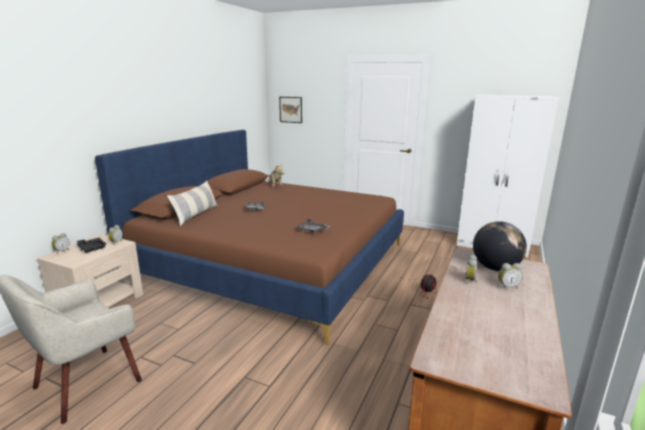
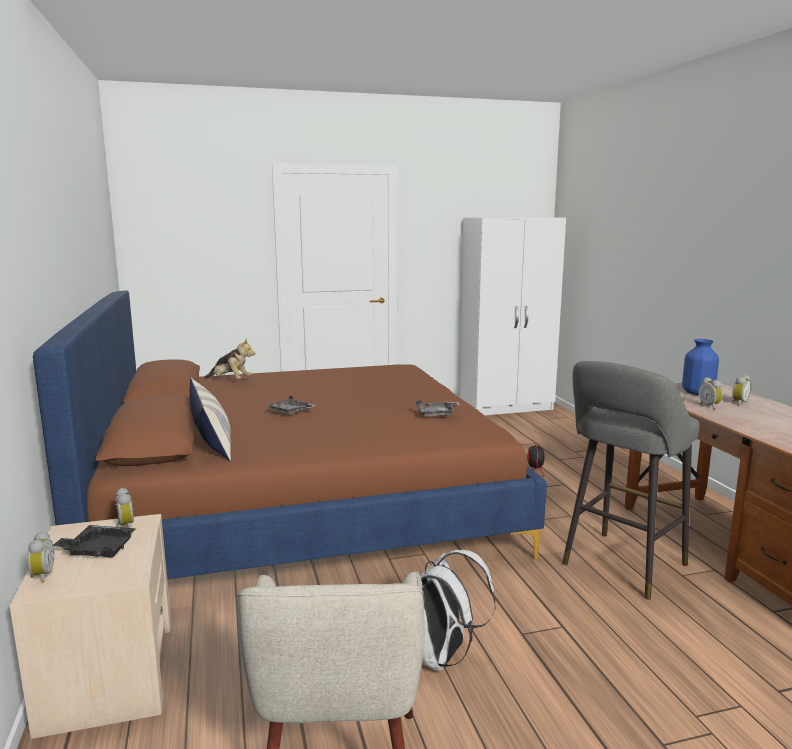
camera: 40 degrees left, 5 degrees down
(192, 365) = (440, 658): none -> white backpack
(291, 109) = (171, 252): picture -> none
(366, 375) = (620, 567): none -> grey stool
(495, 268) = (697, 393): globe -> blue vase

